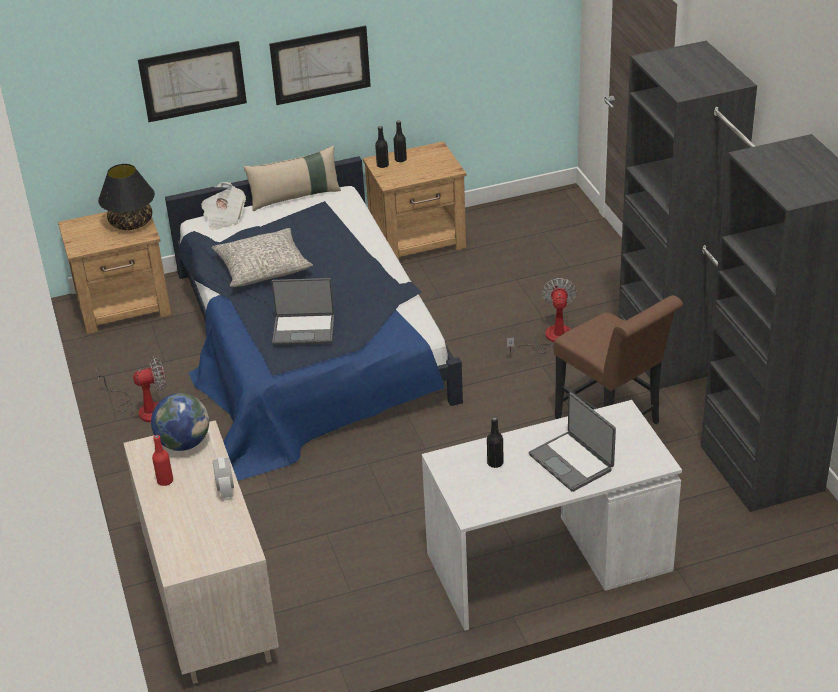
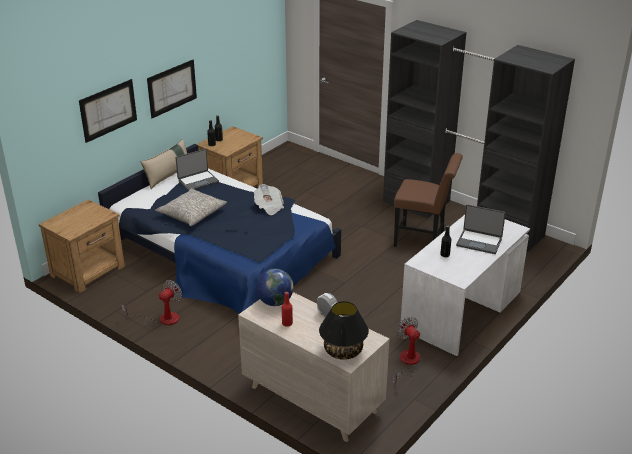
camera: 35 degrees left, 5 degrees down
(131, 223) = (90, 211): black table lamp -> black table lamp (343, 351)
(224, 217) = (136, 196): newspaper -> newspaper (269, 207)
(304, 330) = (253, 235): laptop -> laptop (198, 181)
(550, 338) = (352, 212): fan -> fan (407, 363)

